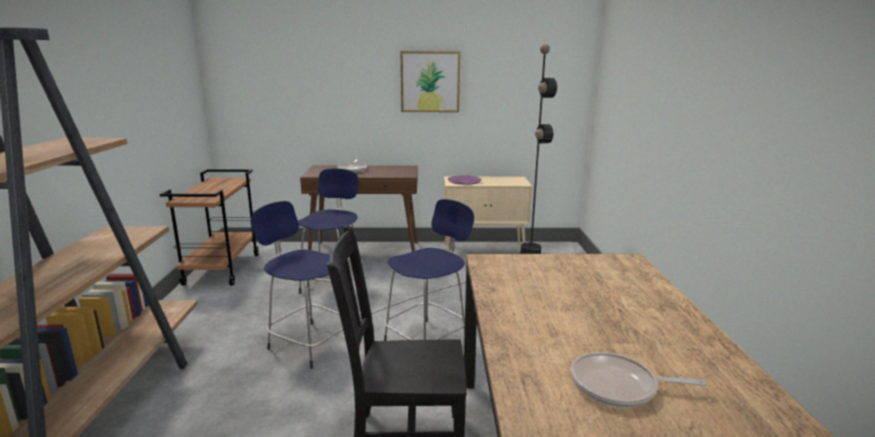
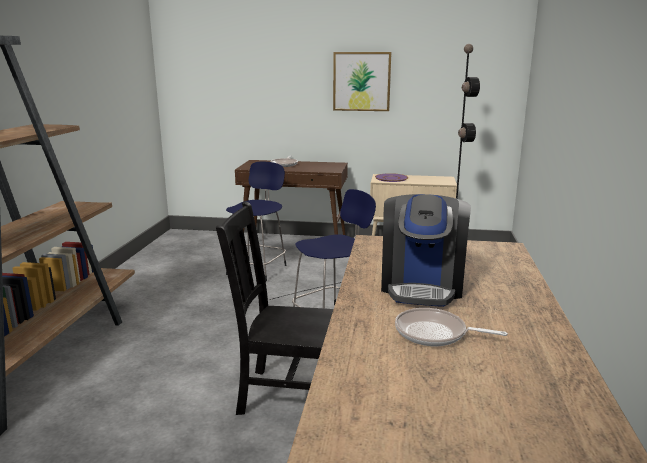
camera: 10 degrees right, 0 degrees up
(222, 269) = (164, 251): brown cart -> none
(309, 343) = (226, 314): blue stool -> none
(569, 318) = (422, 286): none -> coffee machine

